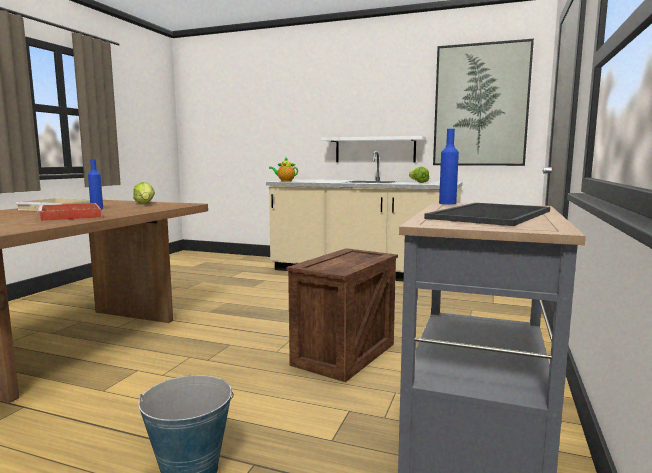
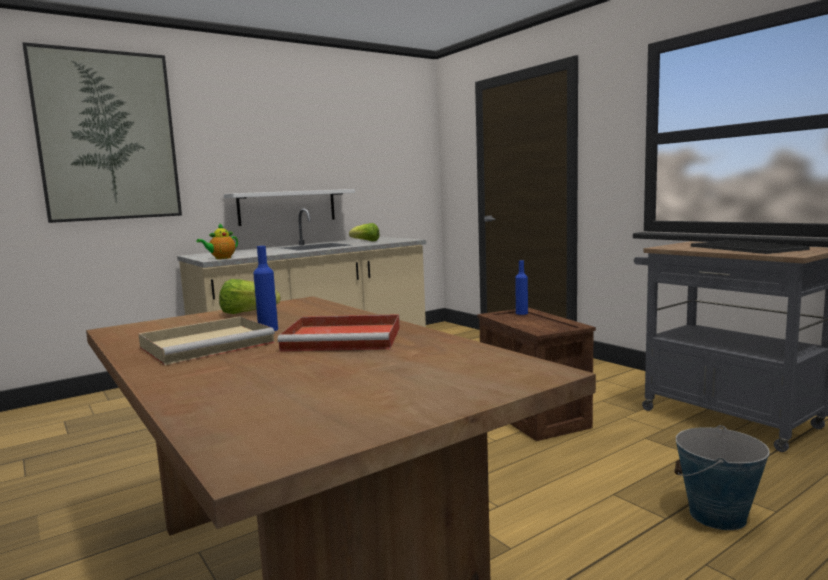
camera: 55 degrees left, 0 degrees up
(447, 203) = (662, 247): blue bottle -> blue bottle (521, 313)
(480, 105) = (389, 156): picture -> picture (108, 136)

